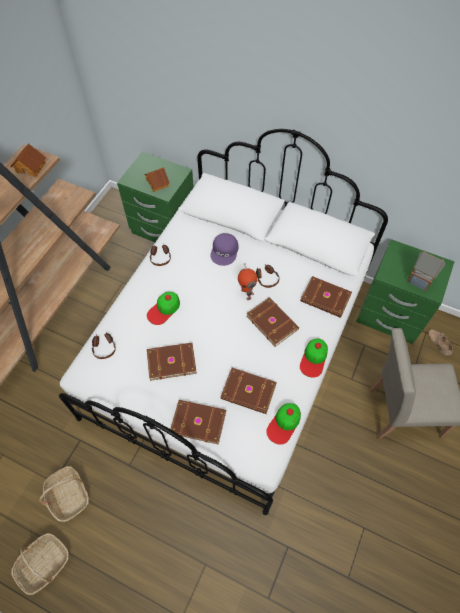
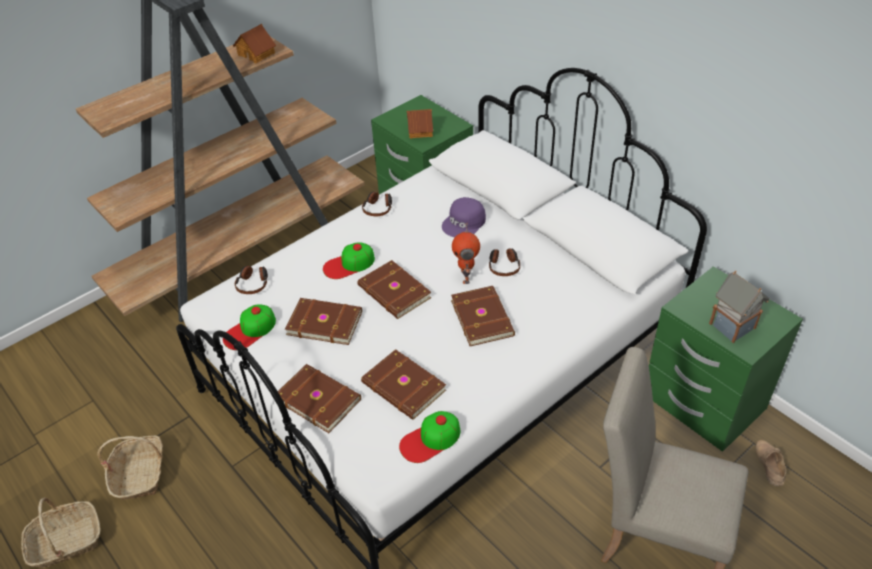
camera: 25 degrees right, 15 degrees down
(314, 359) = (517, 377): cap -> cap (250, 330)
(325, 299) = (573, 312): brown book -> brown book (393, 293)

